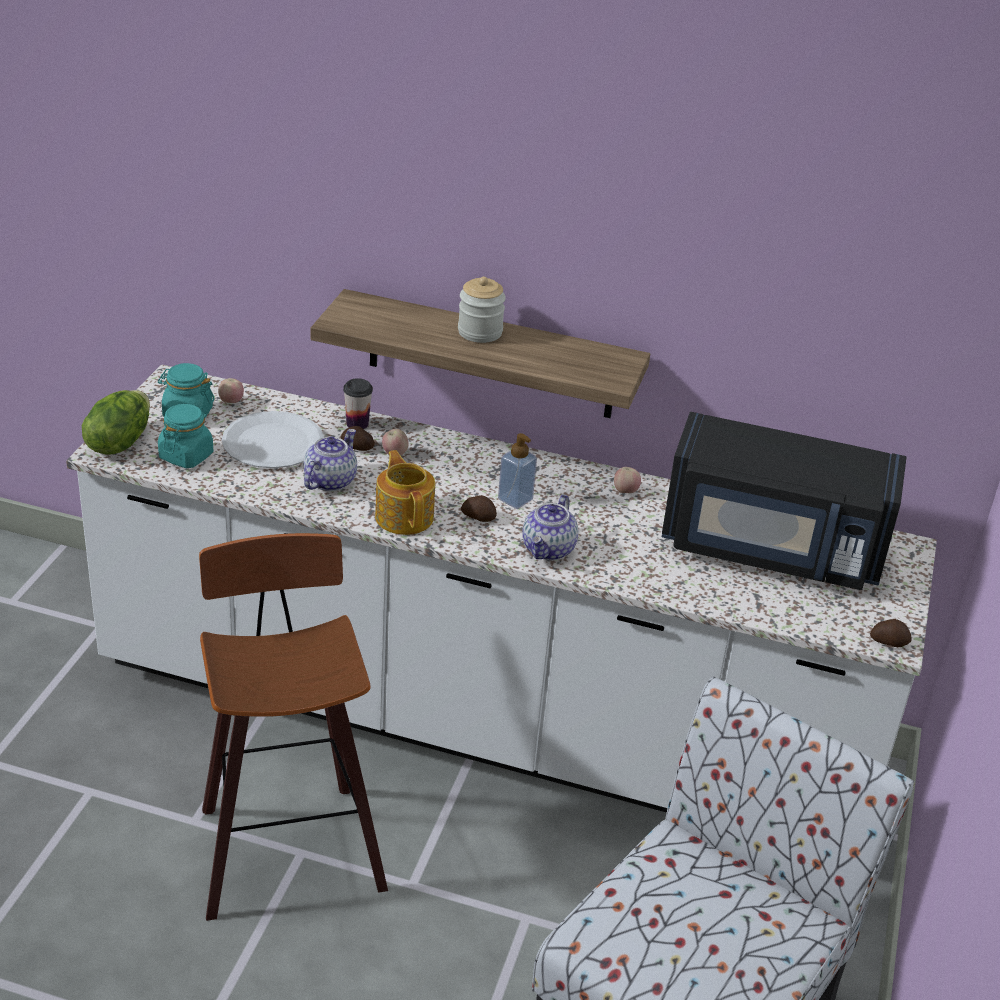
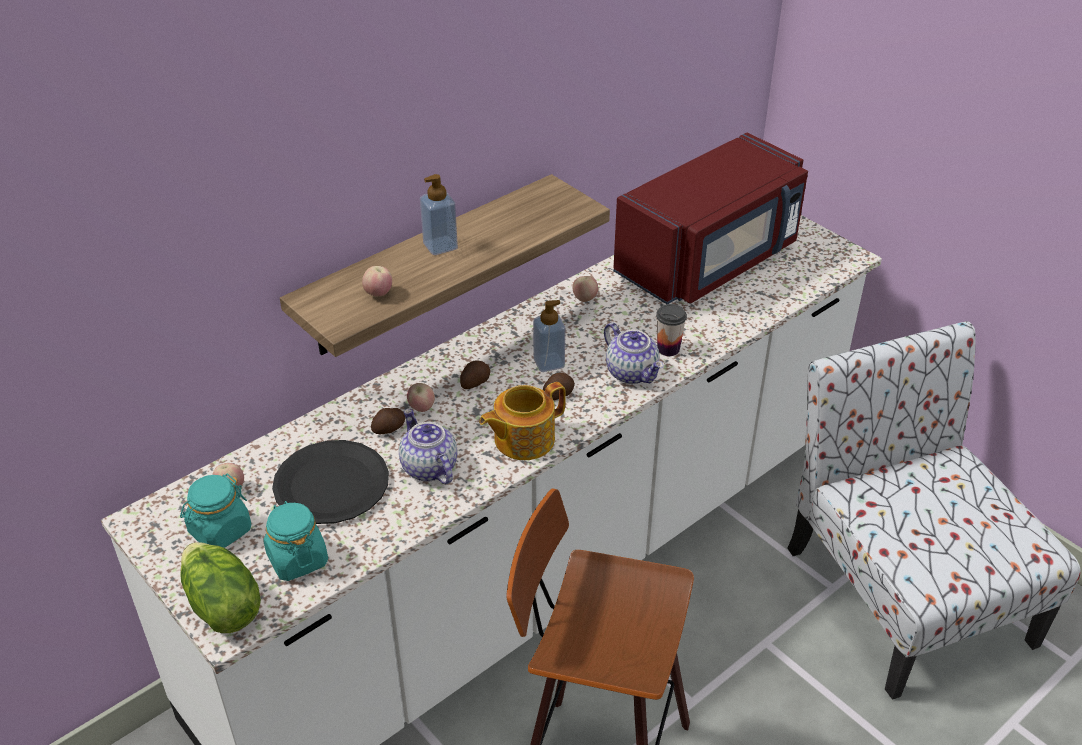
camera: 55 degrees left, 5 degrees up
(273, 443) = (331, 484): white plate -> black plate
(357, 424) = (351, 413): cup -> cup (668, 349)
(388, 325) = (378, 294): none -> apple
(404, 516) = (522, 439): teapot -> teapot turned 45 degrees counterclockwise
(480, 332) = (440, 246): jar -> soap dispenser
(771, 549) = (710, 260): black microwave -> red microwave
(888, 641) = (847, 258): potato -> potato (474, 382)

